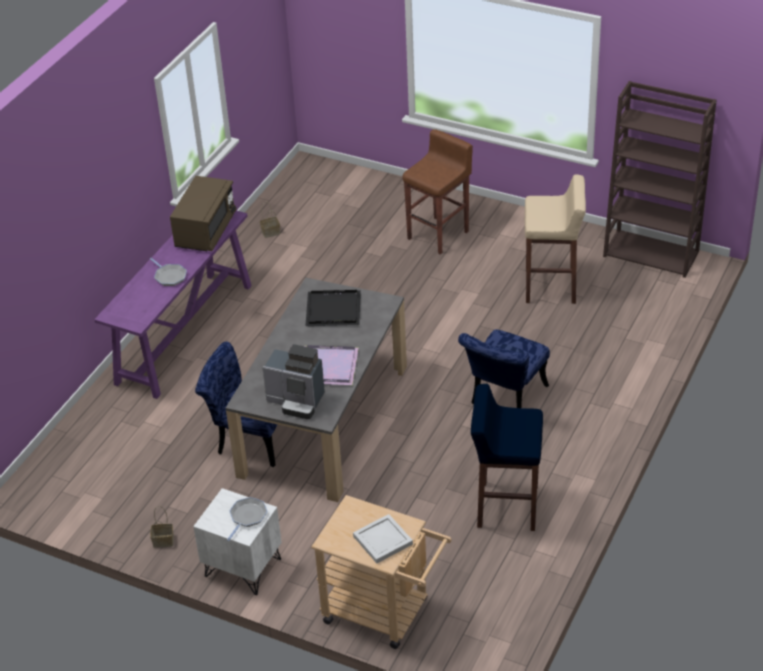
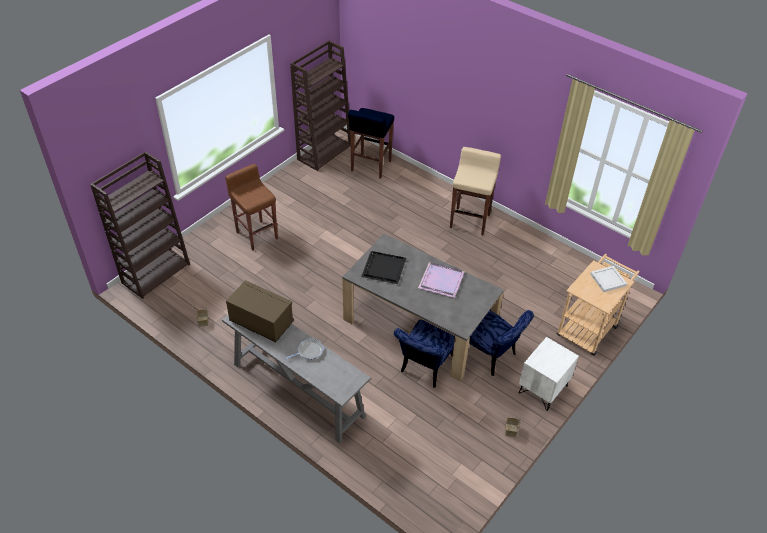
camera: 80 degrees left, 5 degrees up
(185, 333) = (297, 390): purple console table -> grey console table
(247, 517) = (553, 352): frying pan -> none
(297, 401) = (470, 301): coffee machine -> none
(336, 175) = (156, 273): none -> brown bookcase
(504, 398) = (427, 240): blue chair -> blue chair (491, 357)
(506, 506) = (516, 259): blue stool -> blue stool (370, 166)
(551, 287) = (335, 198): beige stool -> beige stool (470, 221)

